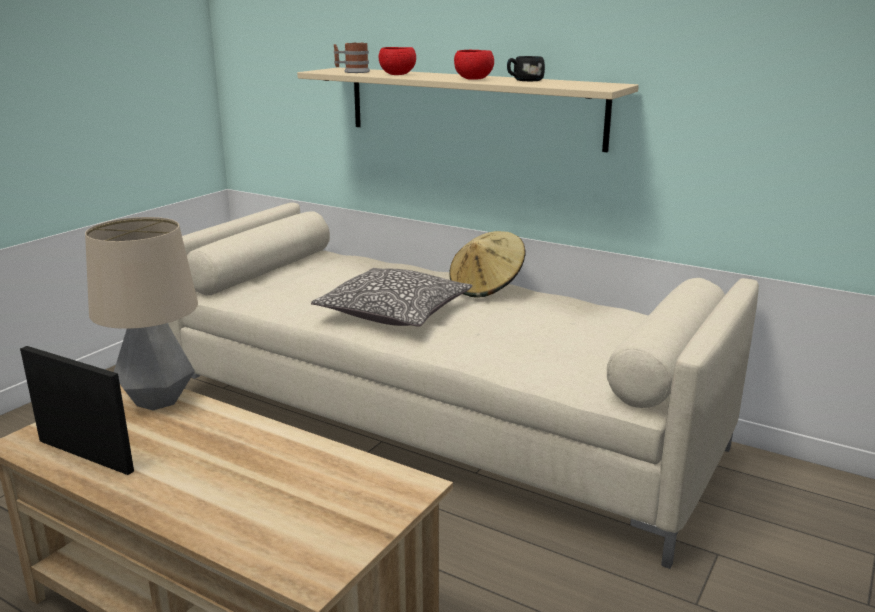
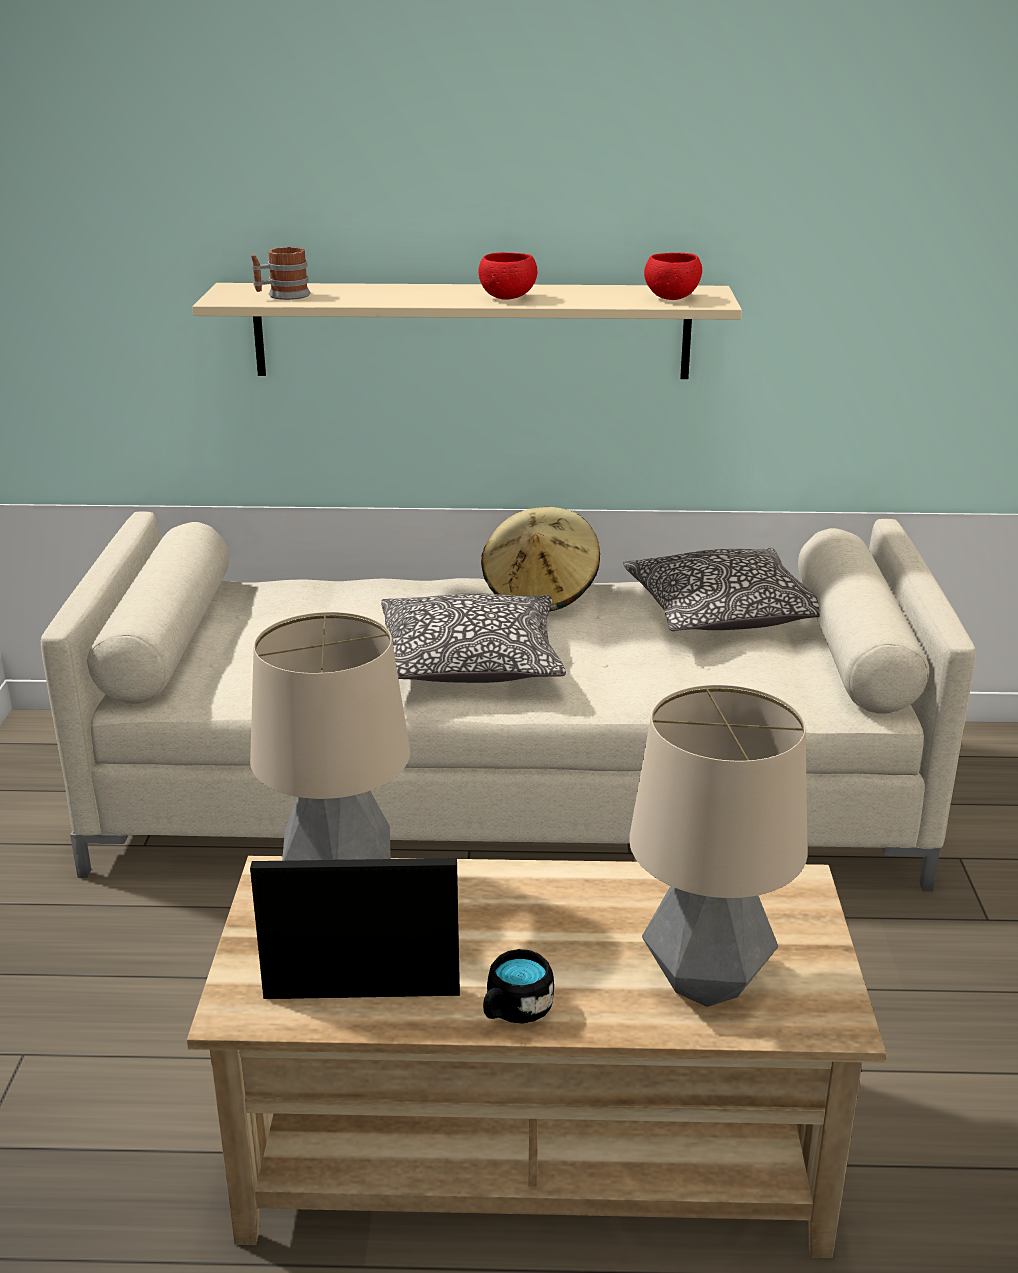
camera: 30 degrees left, 5 degrees up
(268, 522) = (707, 983): none -> table lamp
(397, 74) = (372, 297): red bowl -> red bowl (671, 298)
(524, 80) = (579, 293): black mug -> black mug (514, 1011)
(594, 322) = (723, 612): none -> pillow

